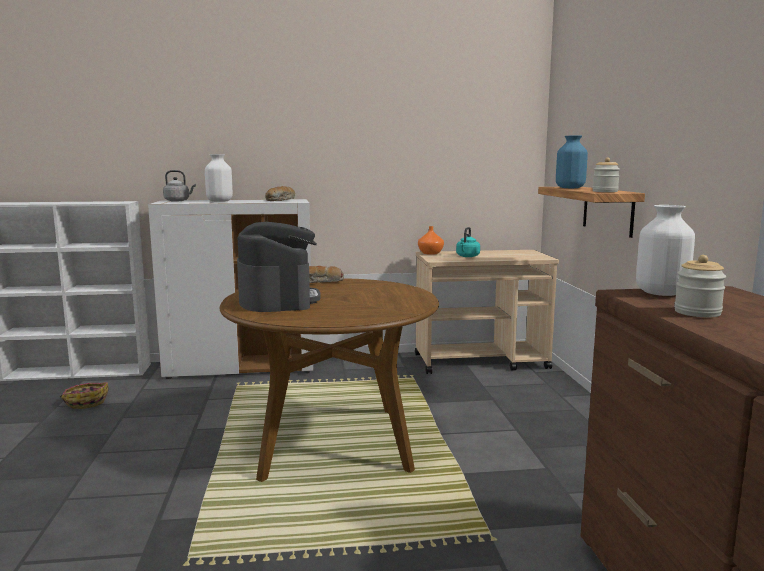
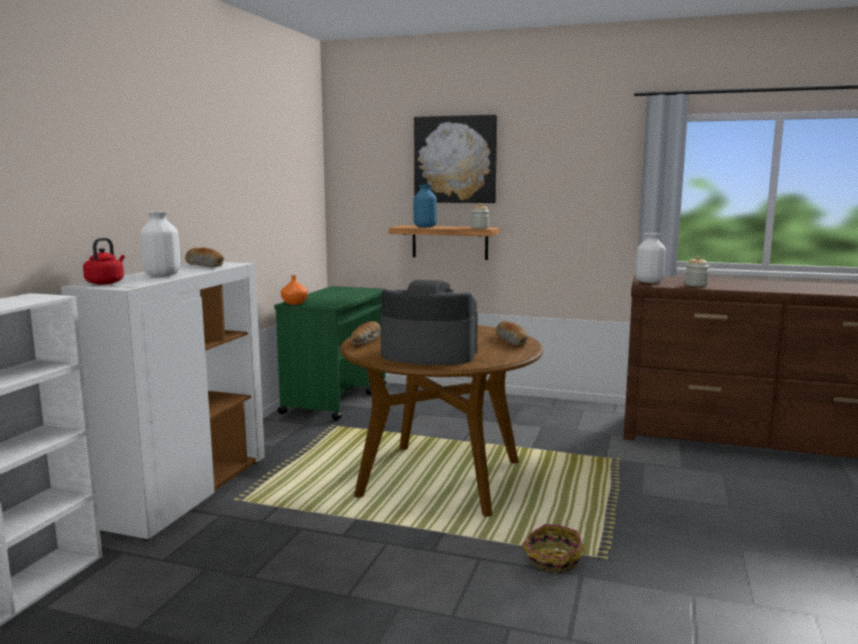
camera: 65 degrees left, 0 degrees up
(86, 402) = (154, 603): basket -> basket (552, 559)
(178, 201) = (106, 282): grey kettle -> red kettle
(372, 314) = (512, 340): none -> bread
(467, 256) = (331, 299): turquoise kettle -> none
(481, 361) = (336, 398): beige cart -> green cart
(619, 101) = (455, 159): none -> picture

